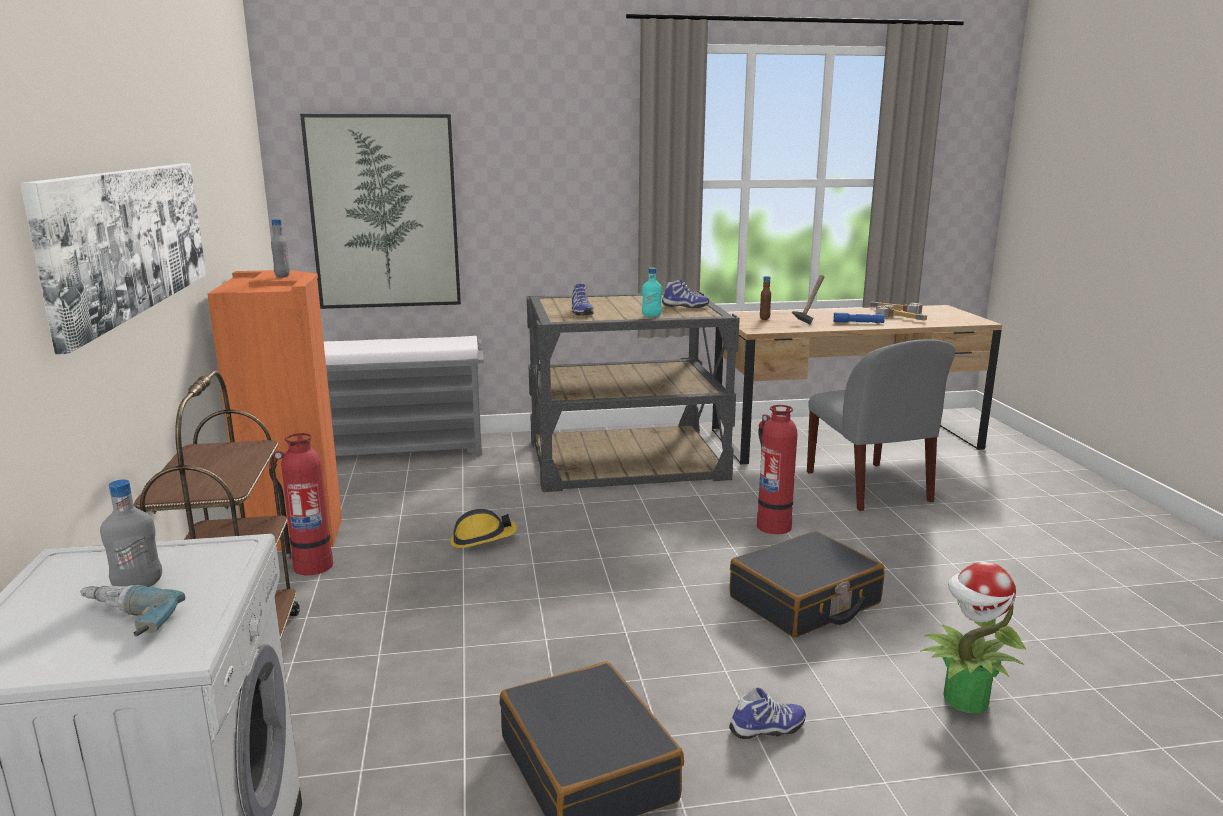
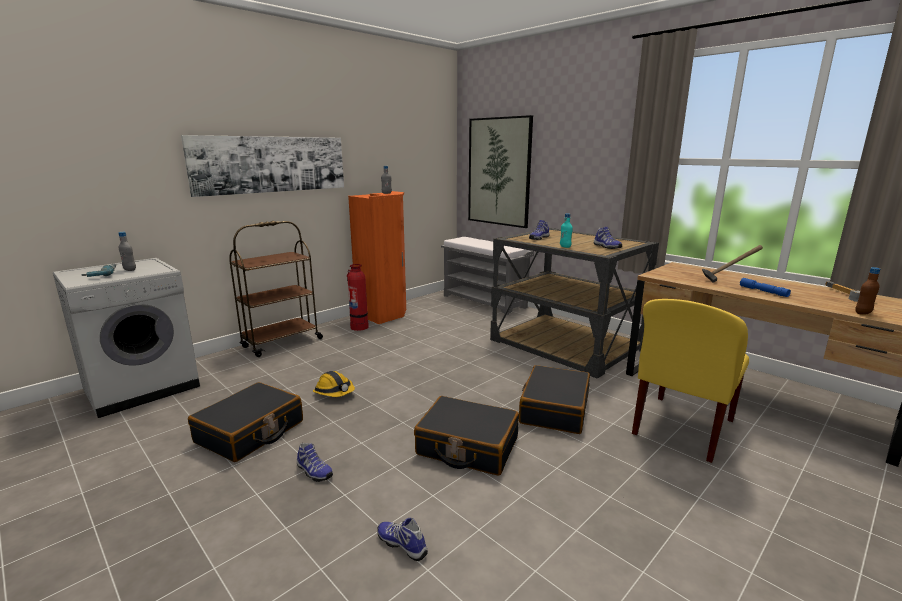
camera: 55 degrees right, 0 degrees up
(482, 539) = (422, 345): hard hat -> hard hat (334, 392)
(764, 318) = (691, 272): brown bottle -> brown bottle (863, 313)
(773, 526) = (554, 409): fire extinguisher -> black suitcase
(869, 488) = (681, 428): grey chair -> yellow chair
(901, 317) = (828, 299): hammer -> none
(964, 700) = (403, 544): potted plant -> shoe

